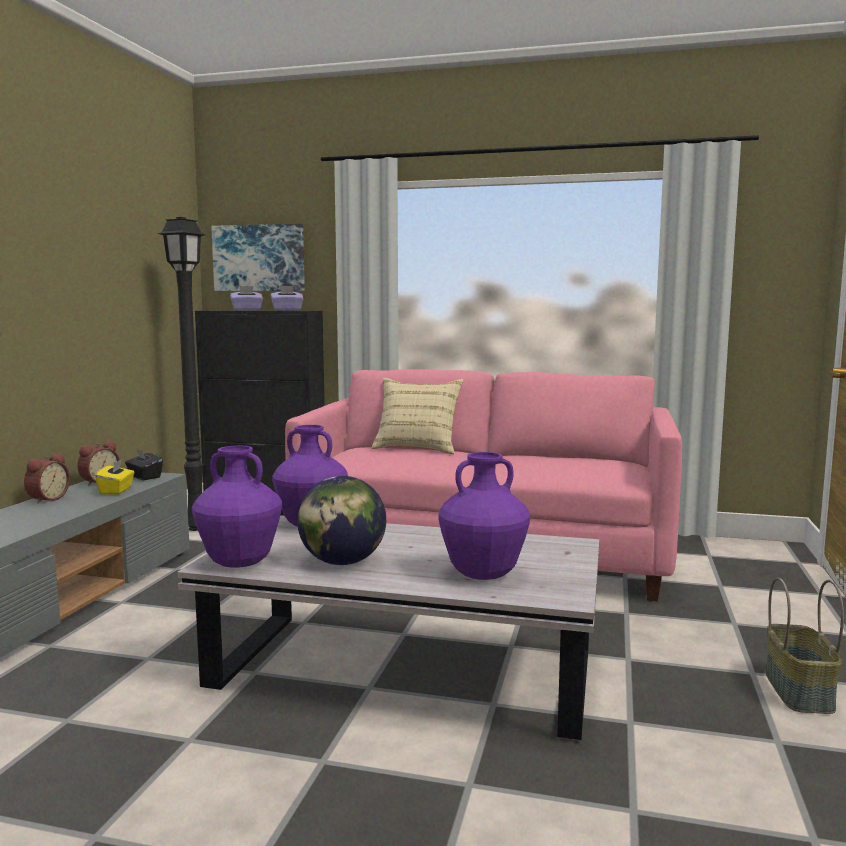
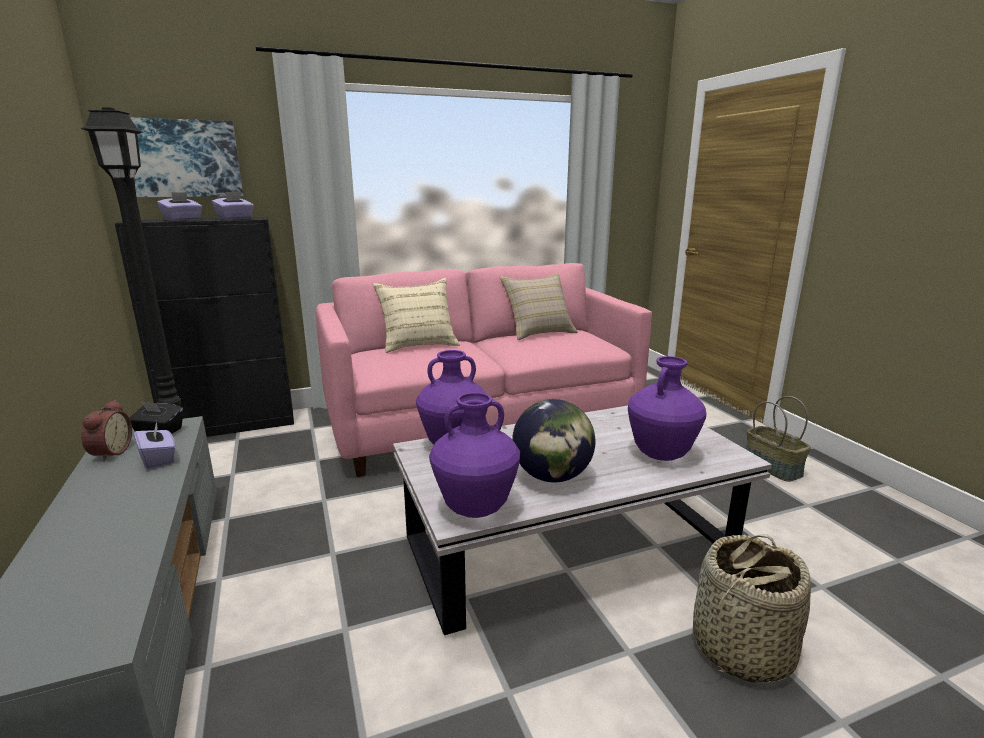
camera: 35 degrees left, 10 degrees up
(47, 499) = (79, 496): alarm clock -> none
(116, 491) = (158, 459): yellow tissue box -> purple tissue box
(432, 807) = (740, 648): none -> basket
(568, 456) = (538, 332): none -> beige pillow

